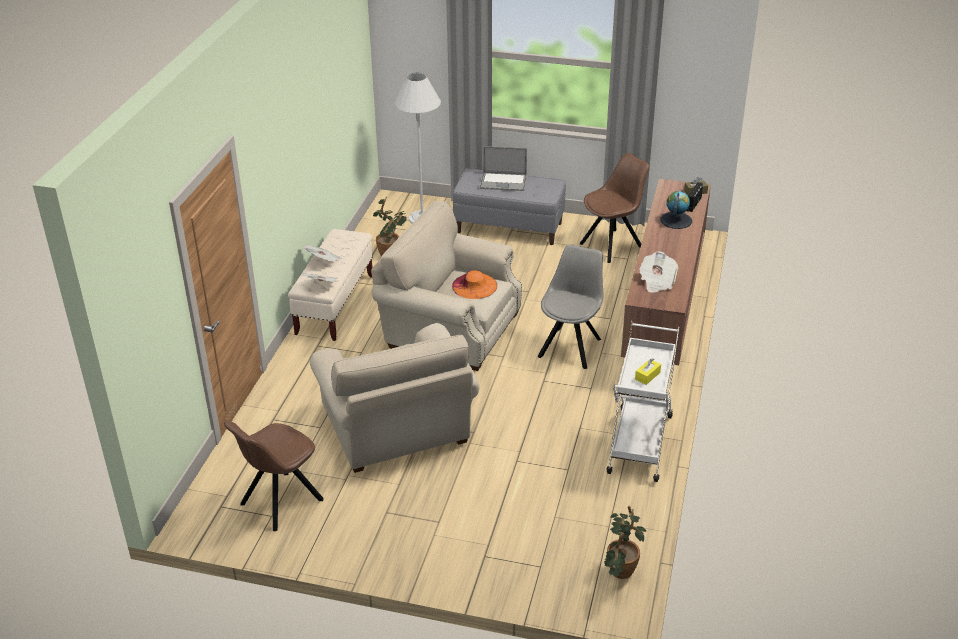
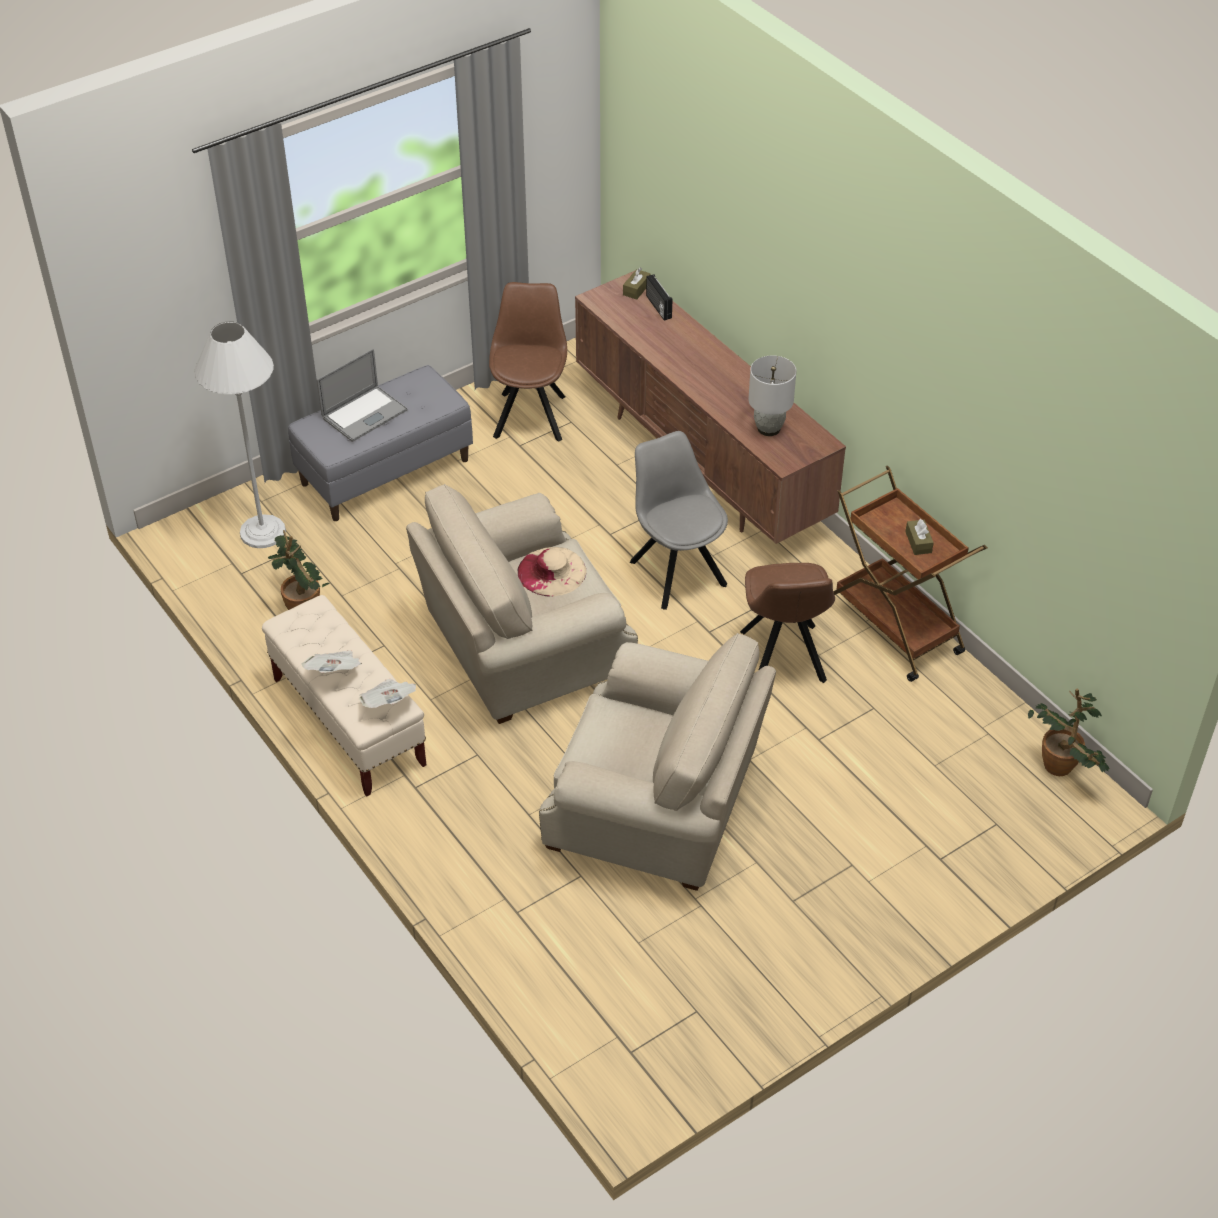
camera: 50 degrees left, 10 degrees up
(280, 502) = (680, 988): brown chair -> brown chair (783, 657)
(474, 286) = (552, 571): orange hat -> beige hat
(639, 445) = (892, 629): white cart -> brown cart
(647, 376) = (918, 542): yellow tissue box -> brown tissue box
(657, 282) = (769, 428): newspaper -> white table lamp
(676, 220) = (672, 339): globe -> none

